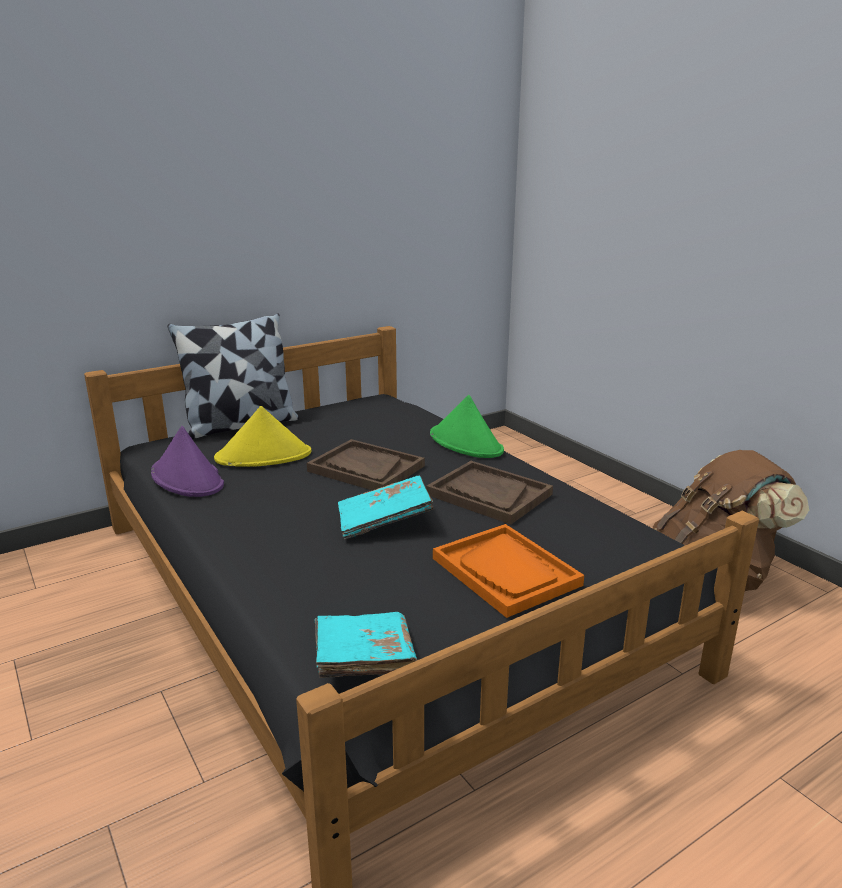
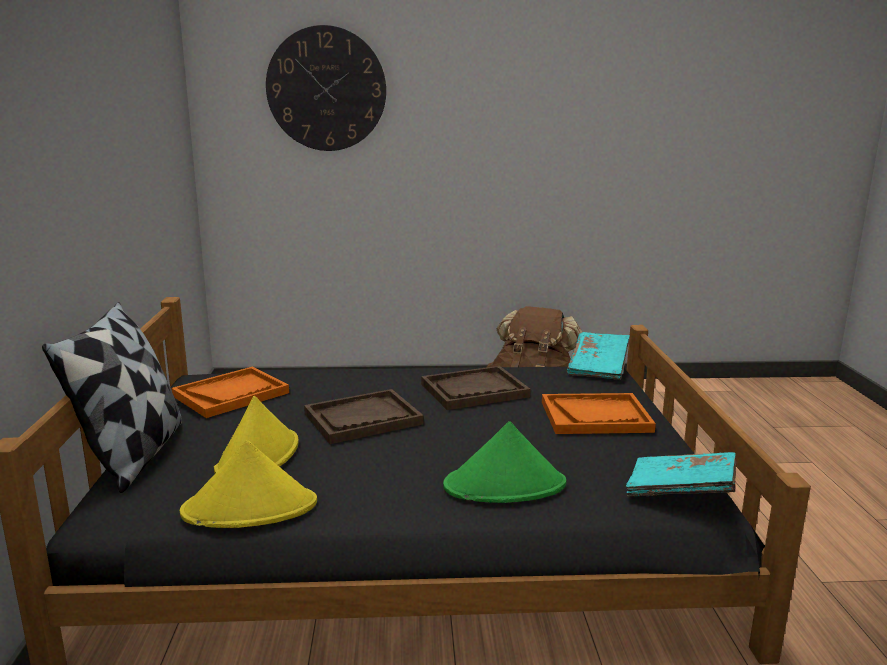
camera: 60 degrees left, 5 degrees down
(187, 478) = (250, 508): purple hat -> yellow hat
(357, 415) = (231, 394): none -> orange tray
(384, 521) = (476, 436): turquoise book -> turquoise book (598, 367)
(466, 443) = (369, 373): green hat -> green hat (505, 486)
(616, 142) = (326, 89): none -> wall clock

